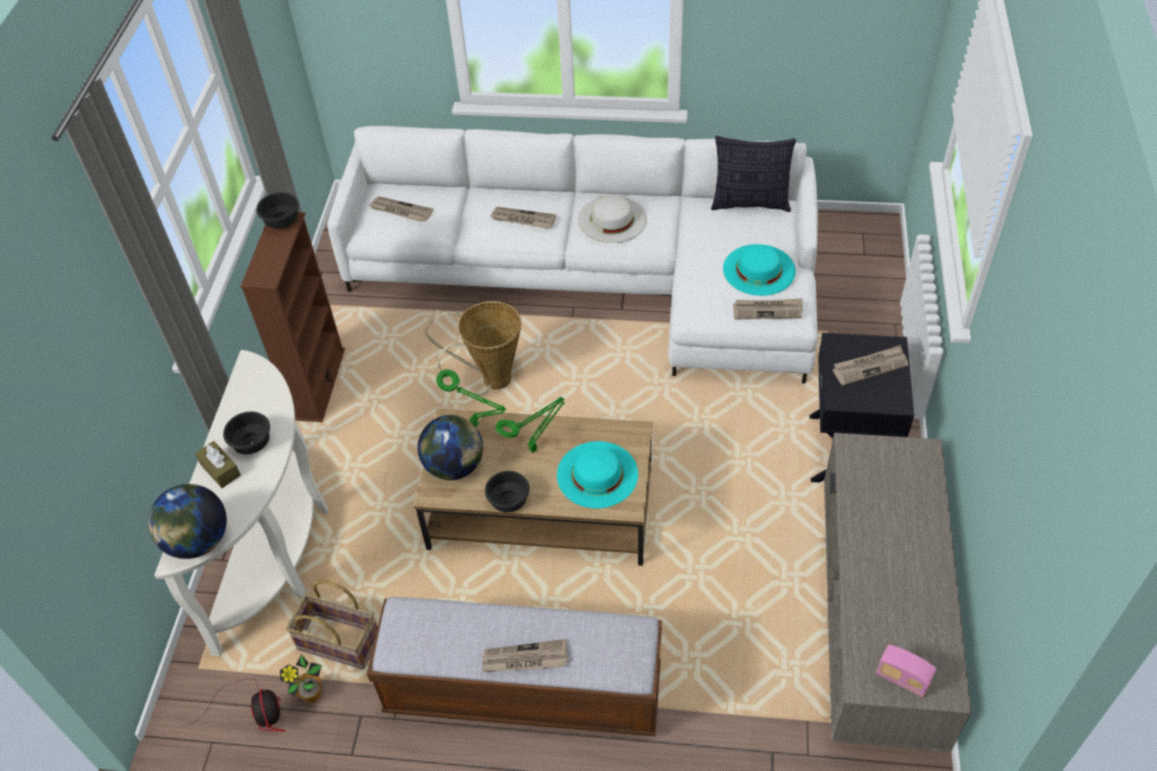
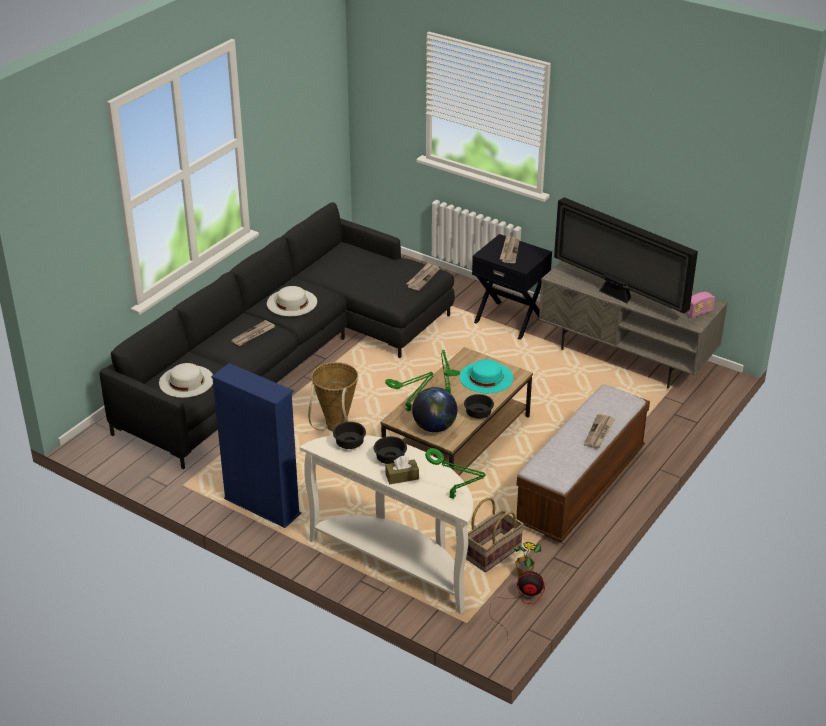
camera: 65 degrees left, 15 degrees down
(198, 541) = (454, 497): globe -> green table lamp
(282, 222) = (229, 373): black bowl -> black bowl (350, 444)
(318, 384) = (262, 507): brown bookcase -> blue bookcase
(400, 211) = (186, 381): newspaper -> white hat
(601, 277) = (288, 356): white sofa -> black sofa
(750, 203) = (329, 254): pillow -> none
(759, 270) = (389, 269): turquoise hat -> none
(862, 546) = (617, 296): none -> television

